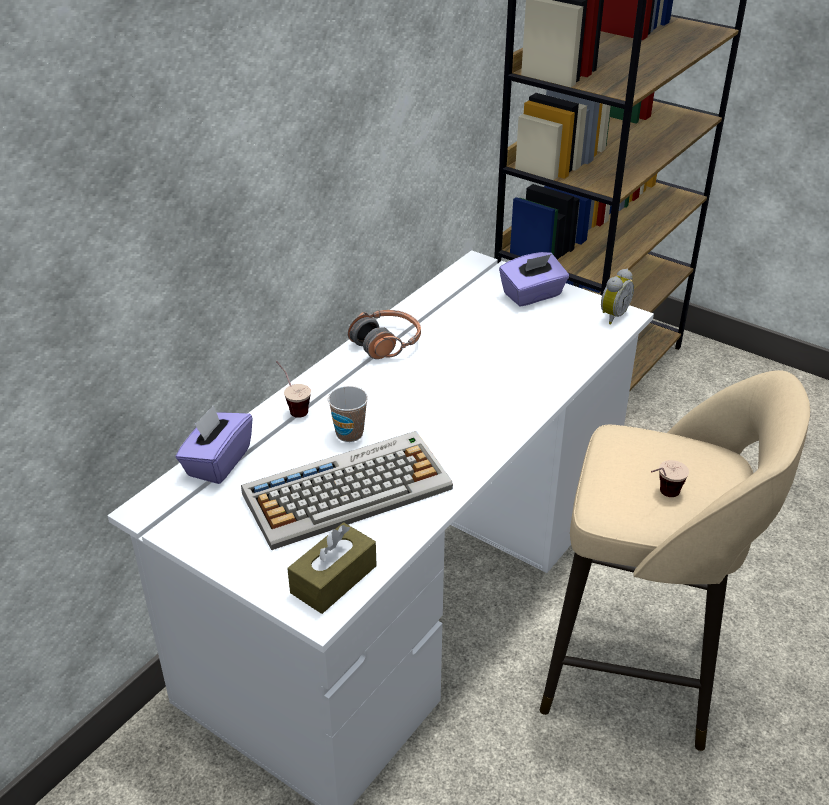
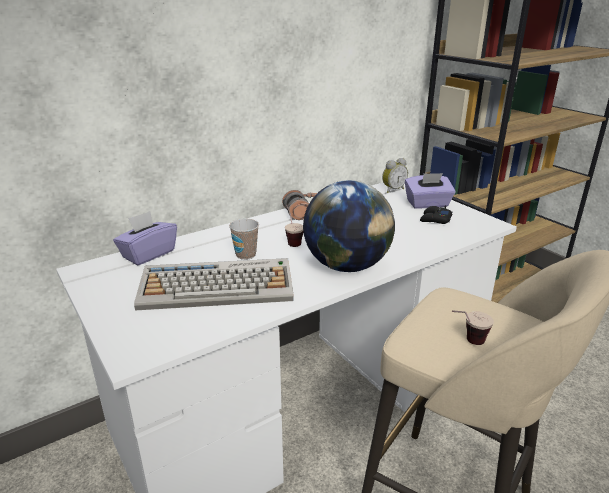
camera: 20 degrees right, 10 degrees down
(293, 407) = (221, 235): cup -> cup (292, 241)
(333, 579) = (160, 339): brown tissue box -> none
(484, 422) = (346, 265): none -> globe
(554, 321) = (435, 219): none -> black game controller
(612, 315) = (482, 223): alarm clock -> alarm clock (392, 190)

